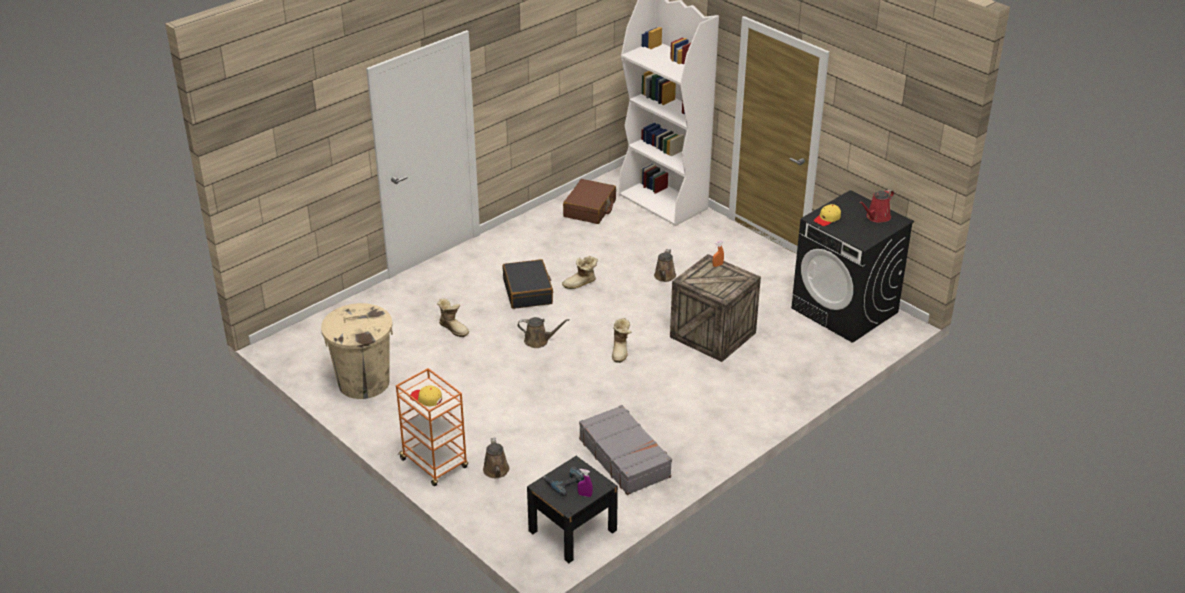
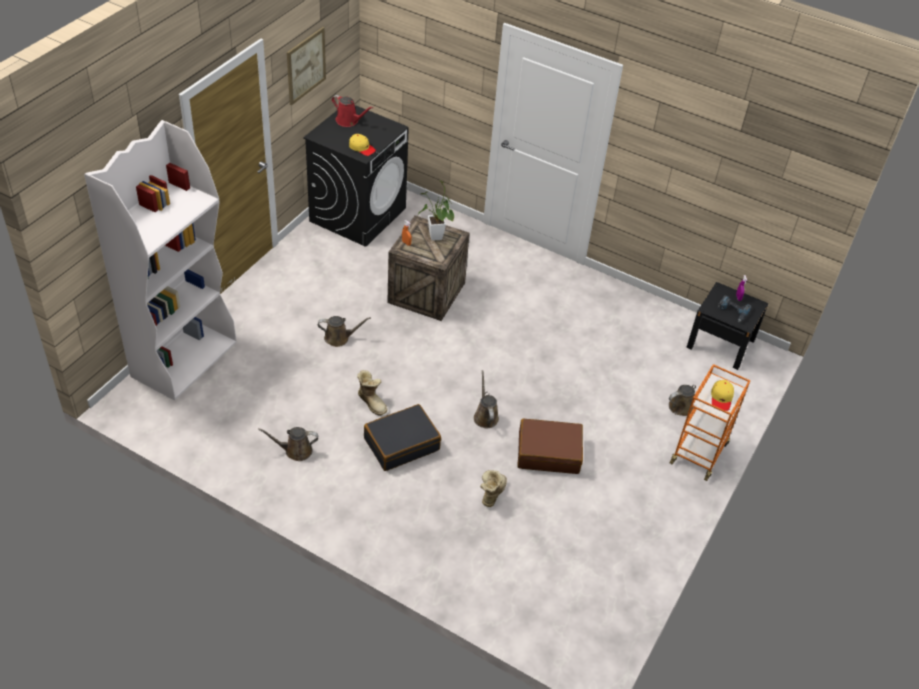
camera: 110 degrees left, 10 degrees up
(363, 382) = (616, 548): beige trash can -> none
(544, 242) = (295, 451): none -> brown watering can
(590, 209) = (212, 422): brown suitcase -> brown suitcase (548, 452)
(621, 351) = (477, 351): boot -> none
(625, 458) = (621, 326): grey suitcase -> none
(719, 283) = (436, 239): none -> potted plant
(872, 128) = (306, 65): none -> picture

